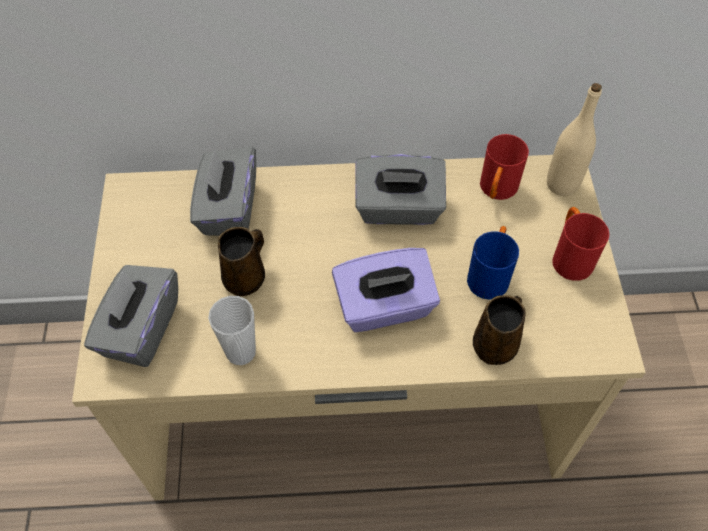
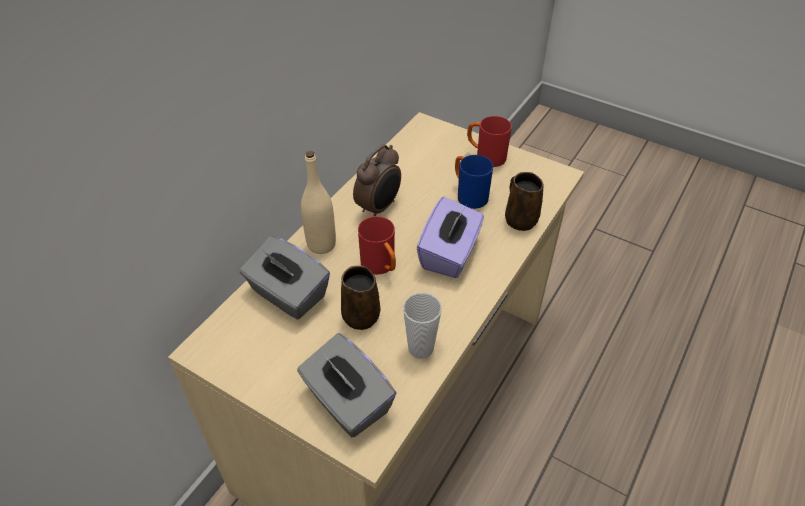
camera: 55 degrees left, 10 degrees down
(398, 209) = (379, 208): grey tissue box -> alarm clock
(496, 191) = (410, 159): red mug -> red mug (381, 267)
(562, 184) = (432, 131): beige bottle -> beige bottle (321, 244)

